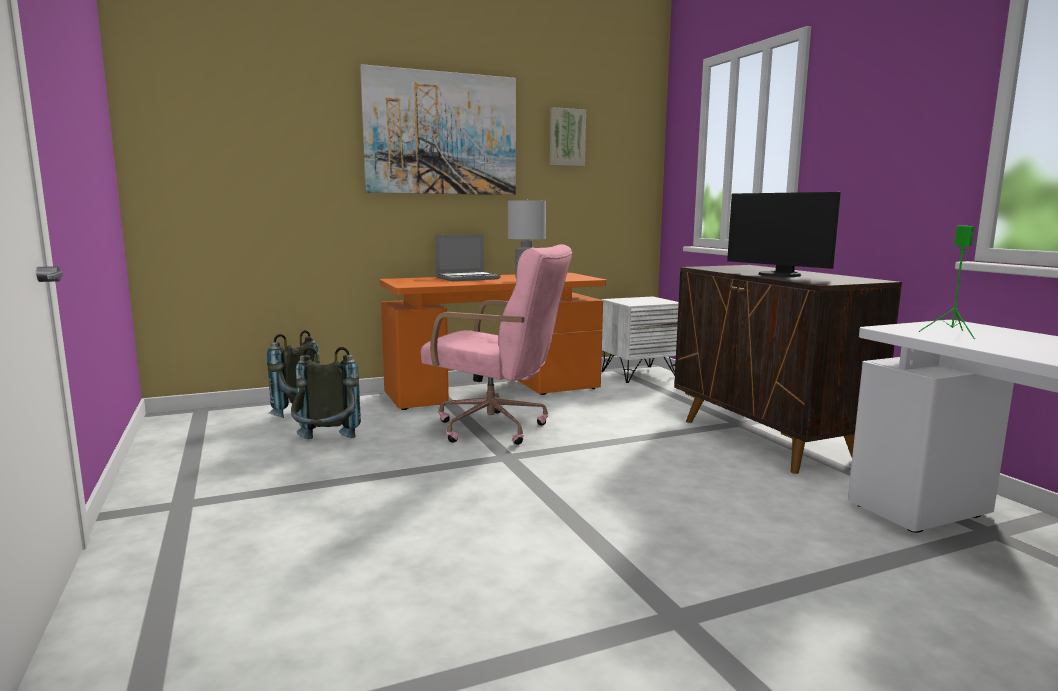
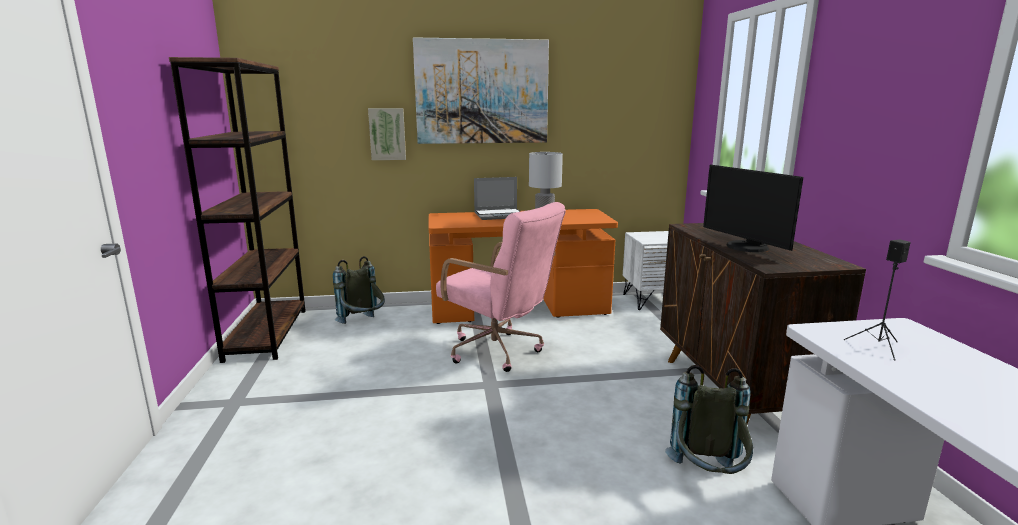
camera: 15 degrees right, 5 degrees up
(179, 435) = (267, 334): none -> brown bookcase
(326, 445) = (361, 355): grey backpack -> grey backpack (708, 478)
(566, 137) = (596, 89): picture -> picture (387, 134)
(952, 333) = (878, 347): green speaker -> black speaker

